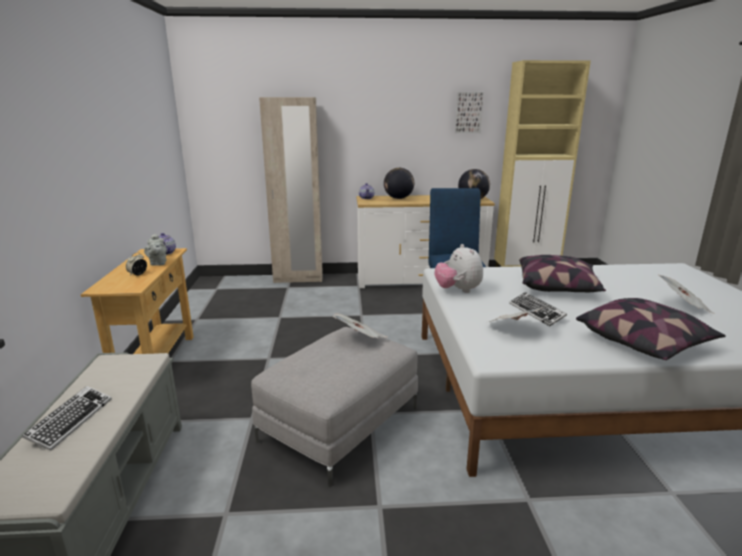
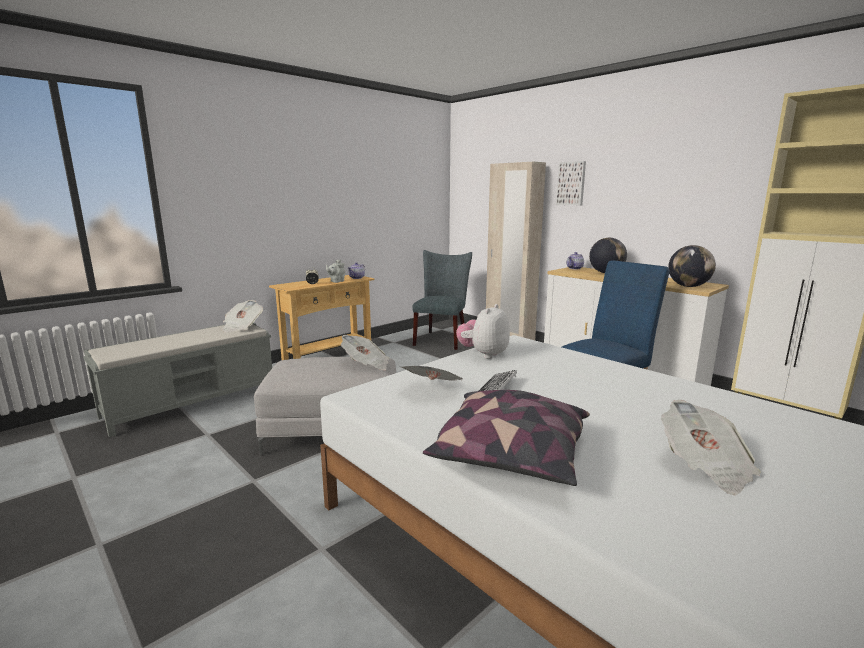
camera: 50 degrees right, 5 degrees down
(70, 421) = (175, 339): keyboard -> none
(124, 363) = (242, 327): none -> newspaper
(239, 298) = (442, 339): none -> grey chair
(468, 112) = (719, 173): picture -> picture (571, 183)
(557, 287) = (592, 387): pillow -> none

